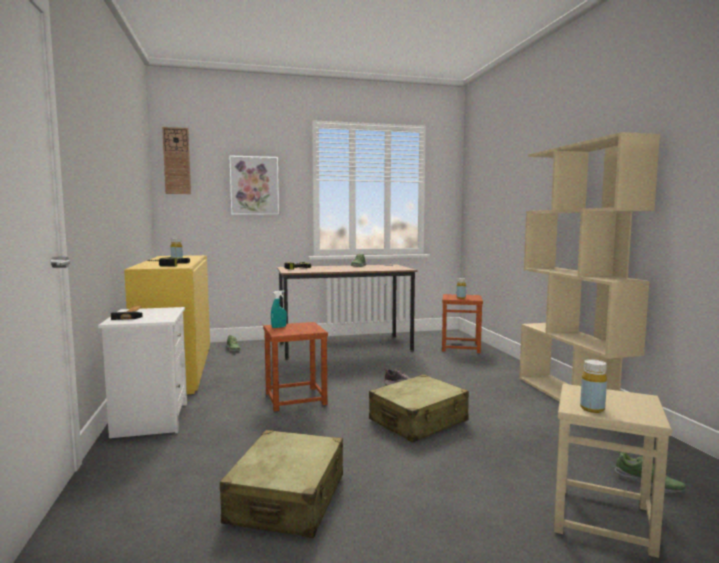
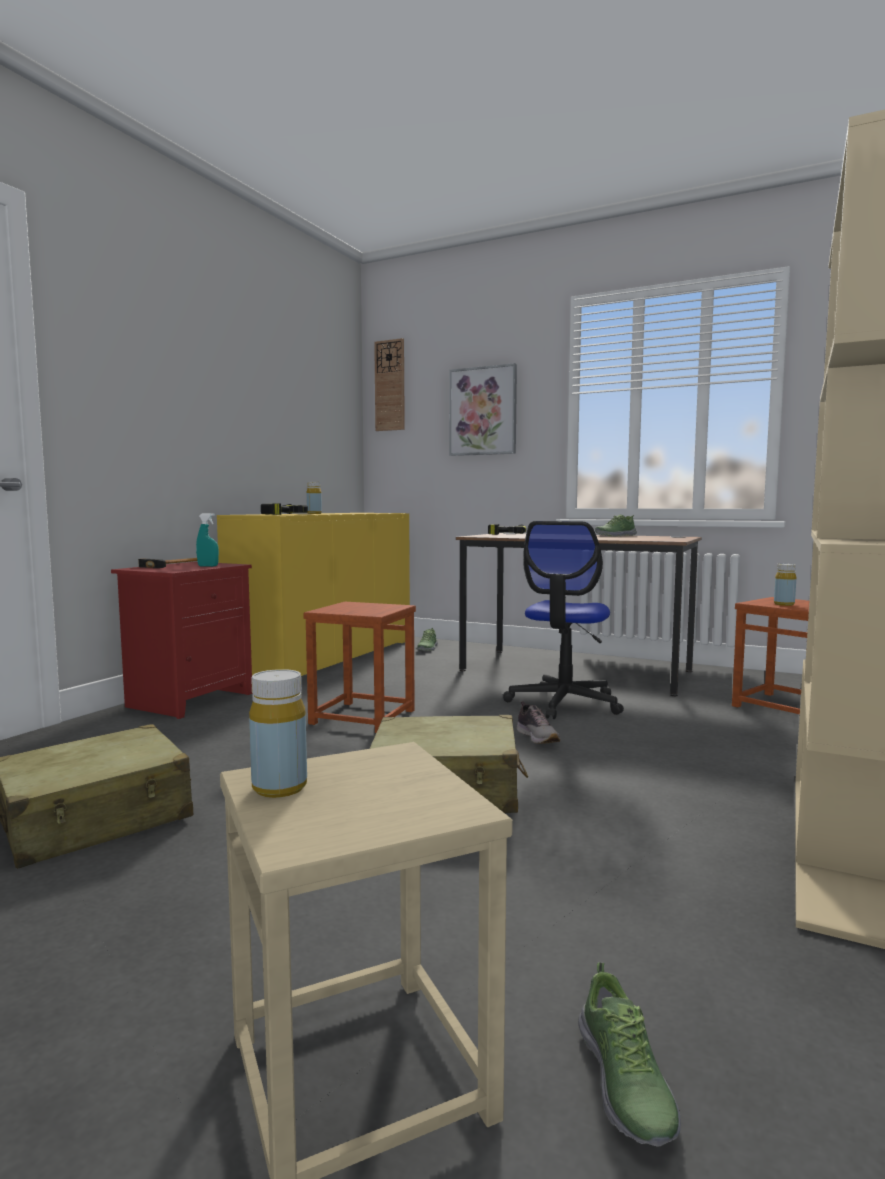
camera: 40 degrees right, 0 degrees up
(150, 419) = (190, 700): white nightstand -> red nightstand
(279, 327) = (349, 605): turquoise spray bottle -> turquoise spray bottle (208, 566)
(376, 366) = (564, 703): none -> office chair

